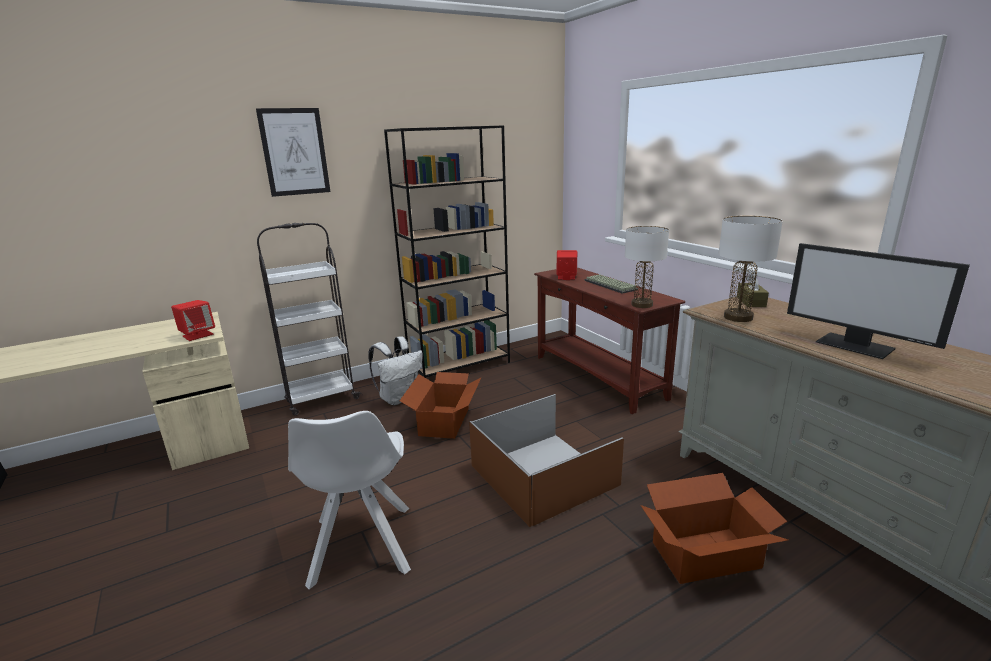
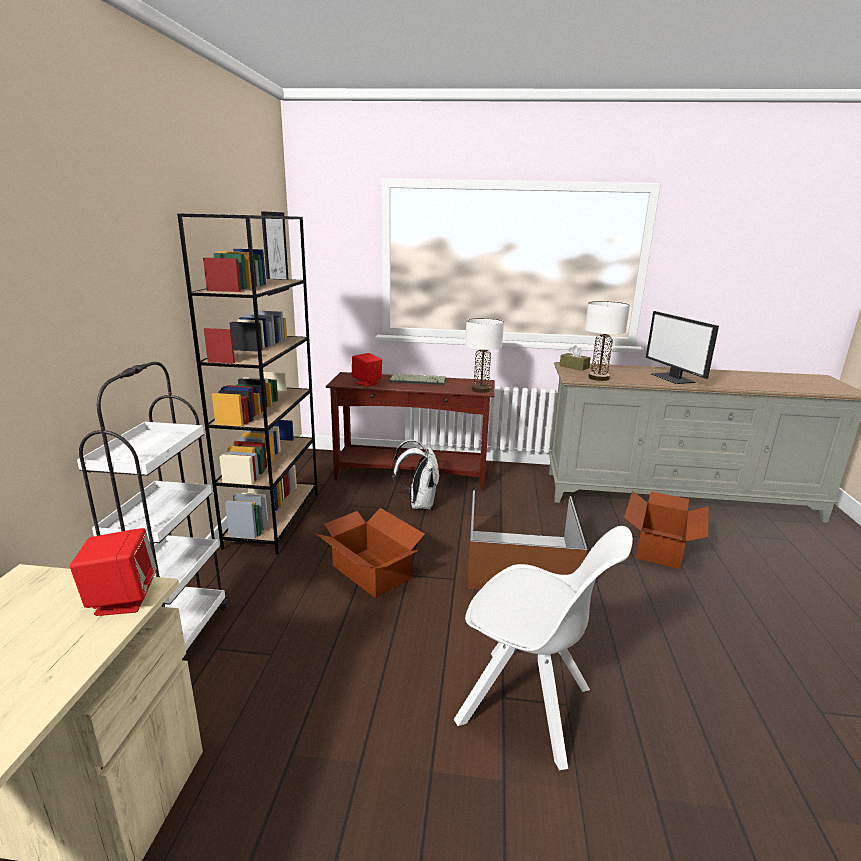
camera: 55 degrees left, 0 degrees up
(294, 152) = (88, 246): picture -> picture (275, 253)
(399, 398) = (277, 580): white backpack -> white backpack (418, 504)
(856, 345) = (673, 378): monitor -> monitor turned 75 degrees clockwise

